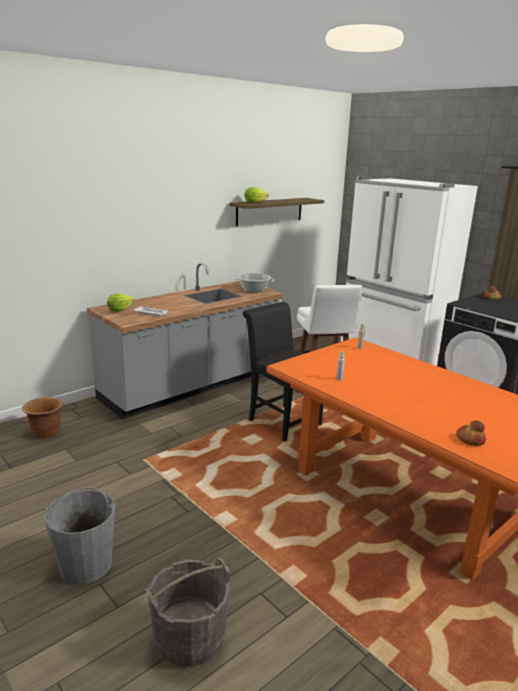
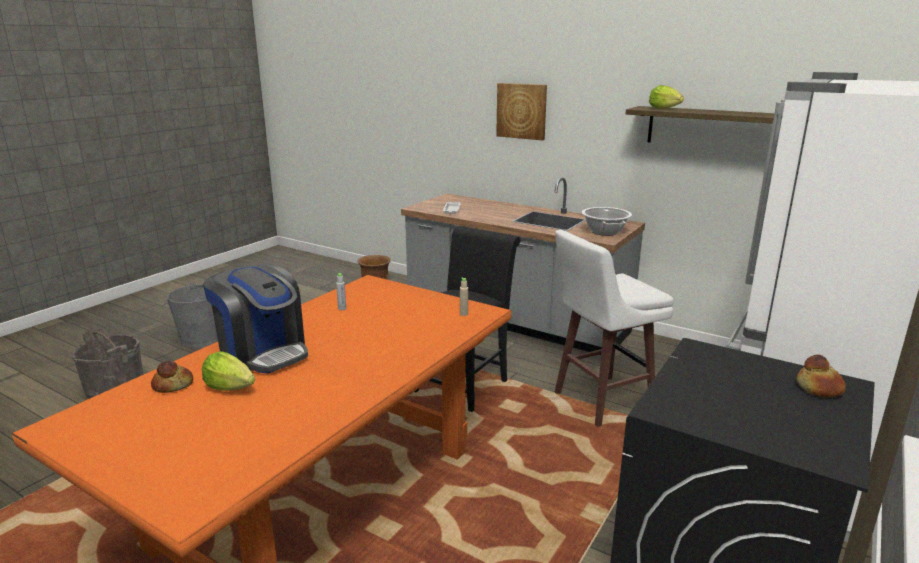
camera: 75 degrees right, 0 degrees up
(119, 310) = (450, 201): lettuce -> lettuce (230, 387)
(150, 217) = (522, 111): none -> picture
(415, 408) = (263, 352): none -> coffee machine

